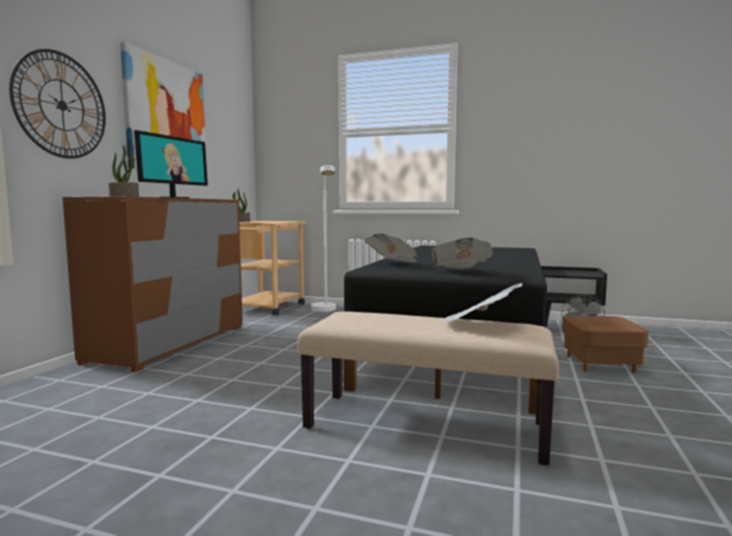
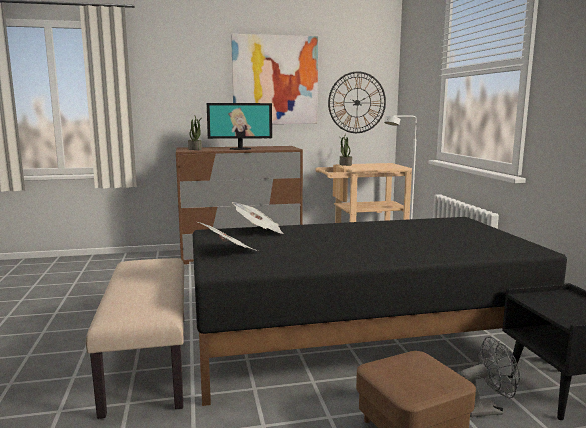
camera: 60 degrees right, 5 degrees up
(61, 105) = (182, 89): wall clock -> wall clock (357, 102)
(478, 325) = (143, 296): newspaper -> none

